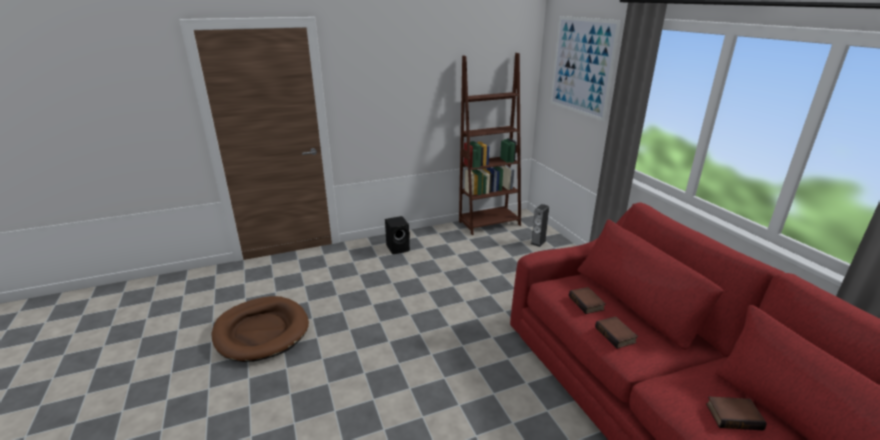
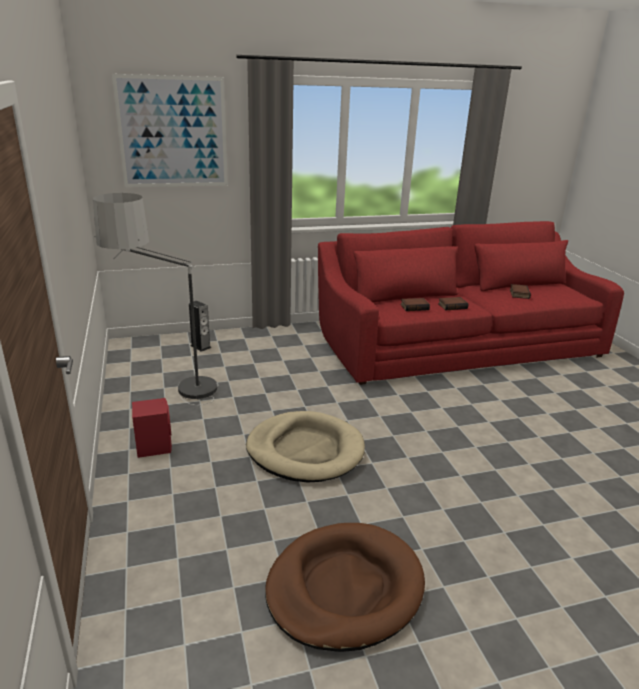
camera: 85 degrees left, 0 degrees up
(398, 248) = (154, 446): black speaker -> red speaker
(401, 306) = (305, 450): none -> beige dog bed
(449, 246) = (174, 404): none -> floor lamp
(489, 223) = (130, 368): brown bookcase -> none

